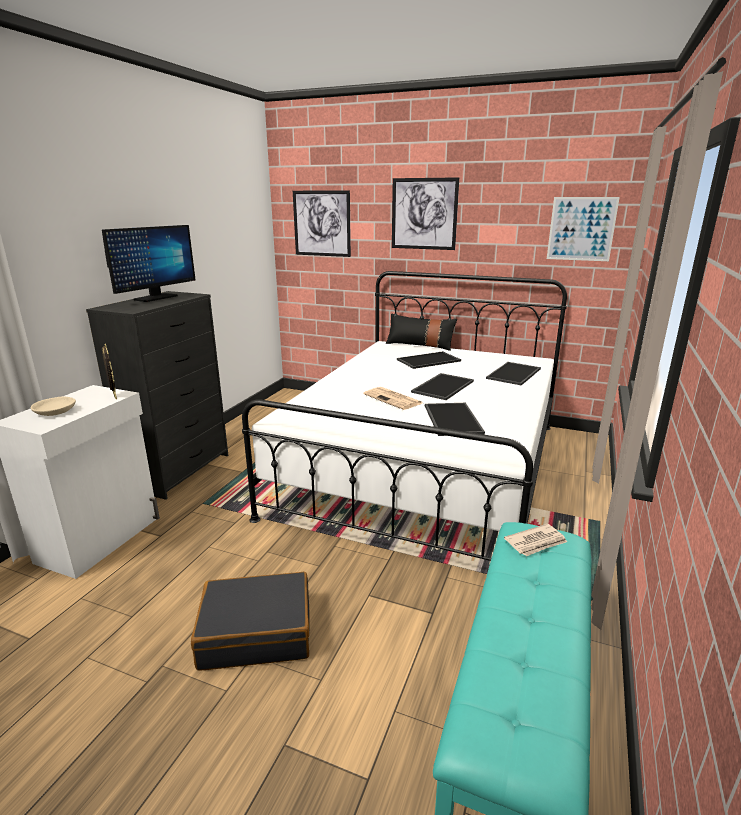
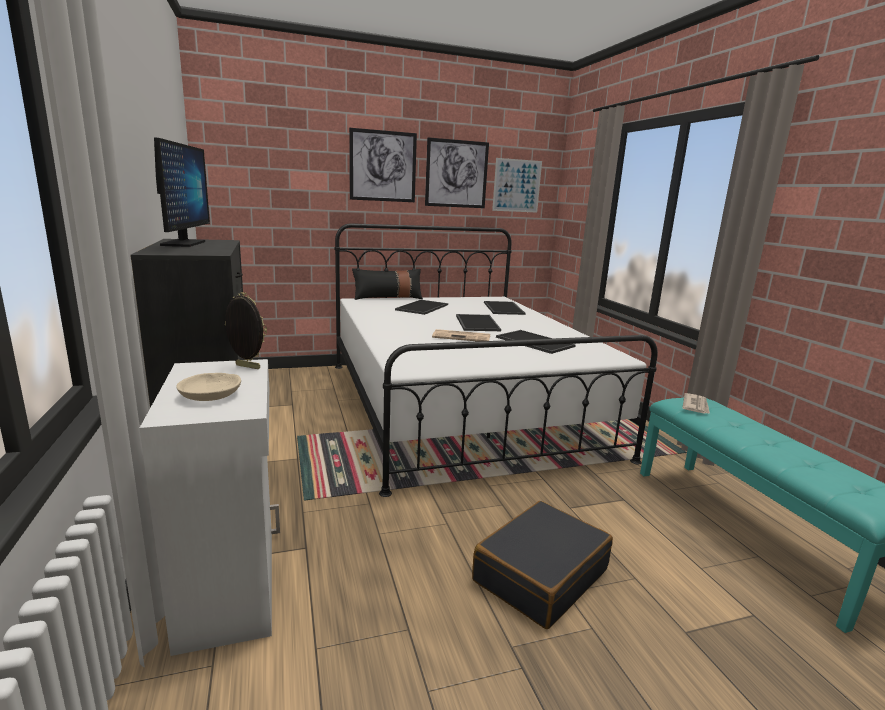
camera: 40 degrees left, 5 degrees down
(322, 223) = (263, 171): picture -> picture (456, 174)

